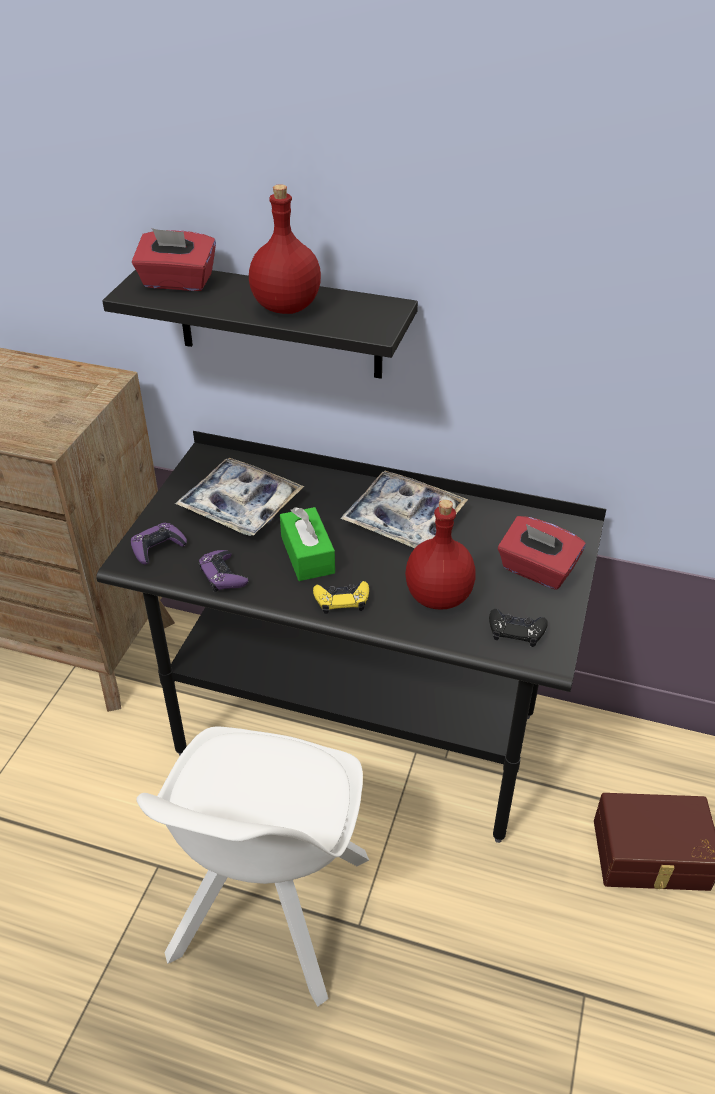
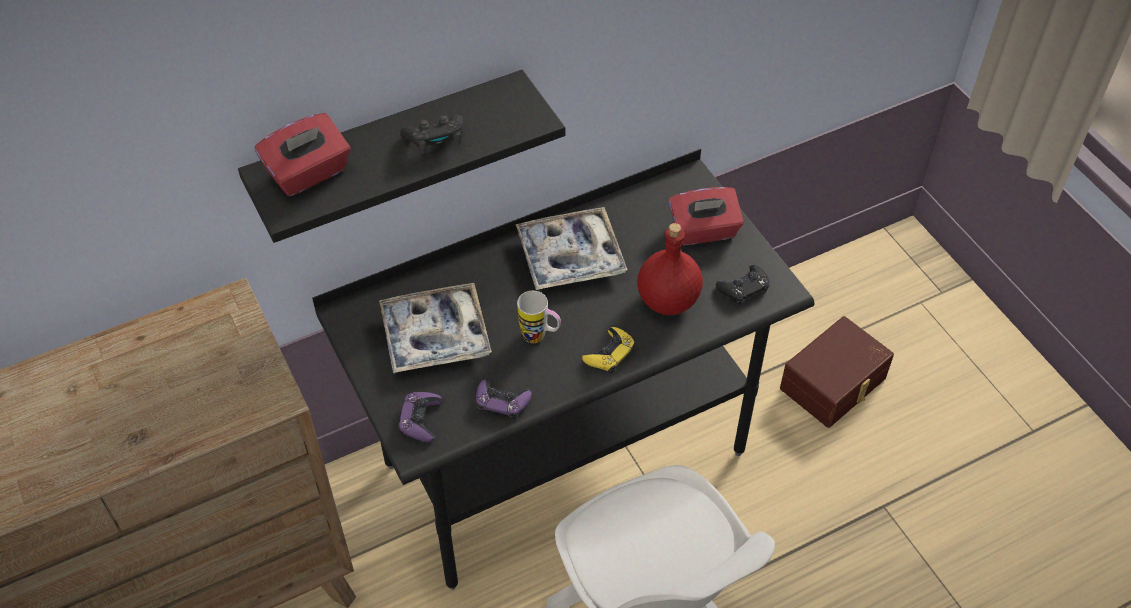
camera: 45 degrees left, 10 degrees up
(285, 307) = (436, 141): red bottle -> black game controller
(307, 555) = (540, 337): green tissue box -> mug

